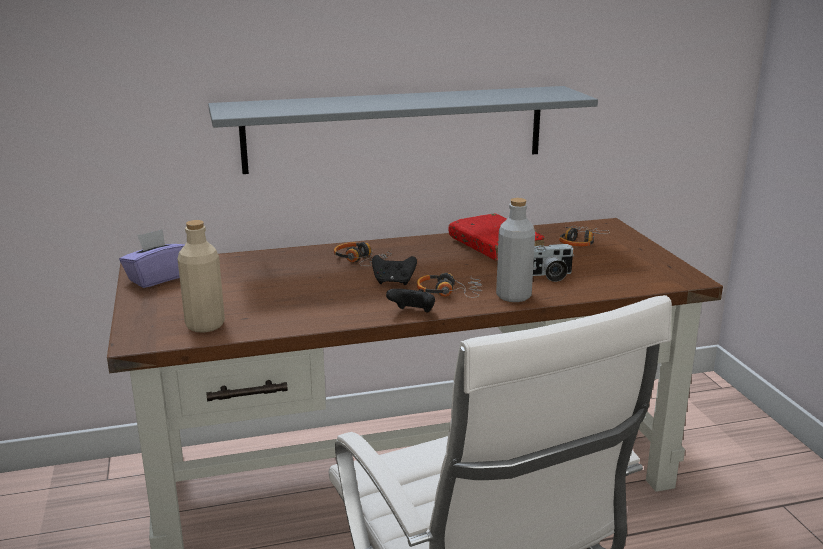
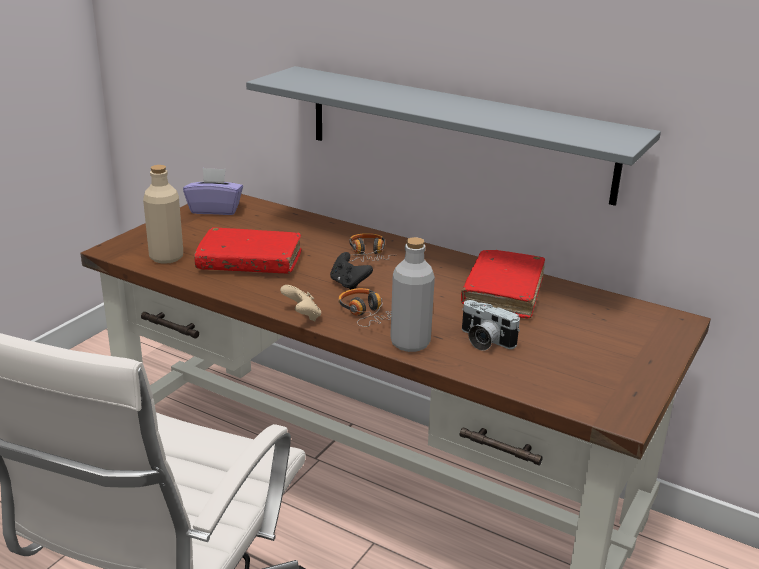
camera: 45 degrees right, 5 degrees up
(285, 299) = (249, 262): none -> red book
(412, 313) = (302, 316): black game controller -> beige game controller
(580, 242) = (600, 325): headphones -> none

